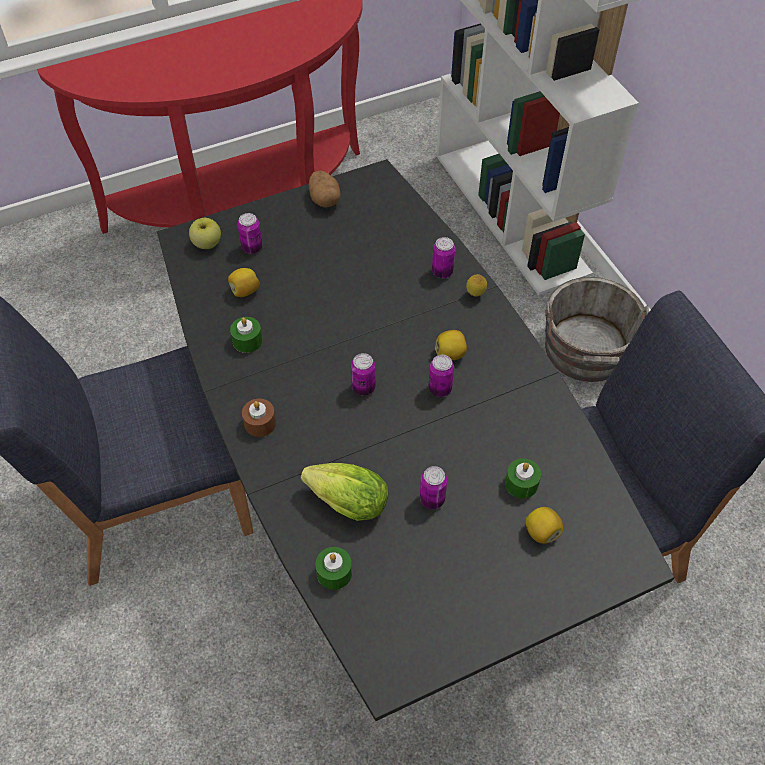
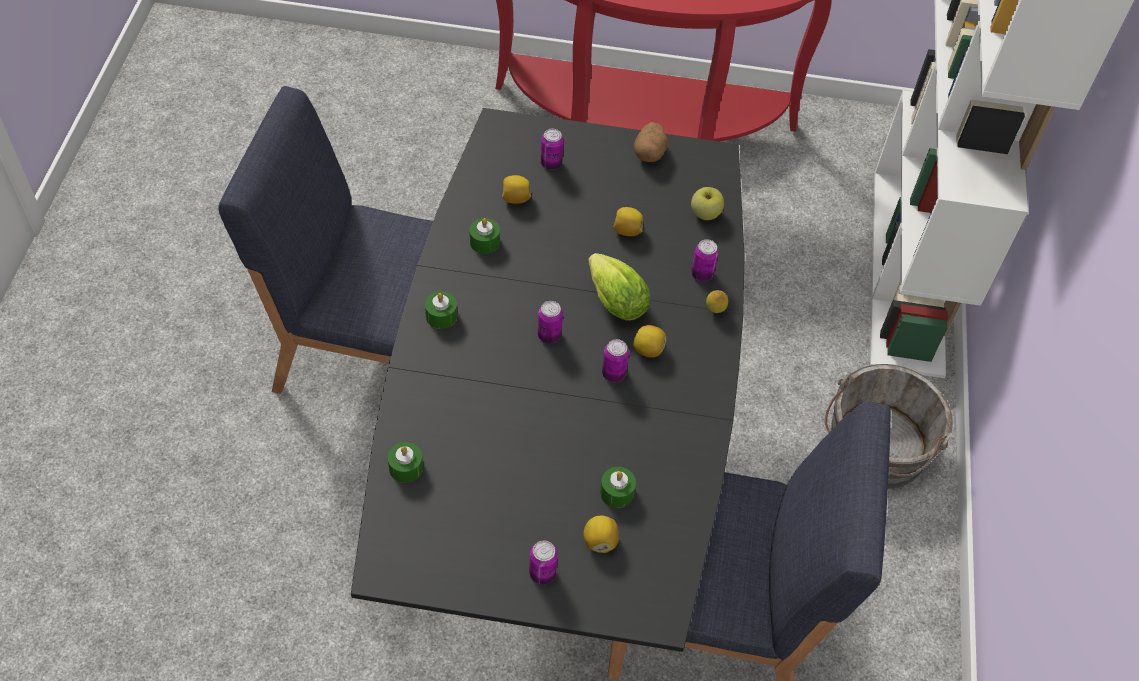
camera: 30 degrees right, 0 degrees up
(207, 244) = (516, 140): apple -> apple (705, 213)
(260, 423) = (441, 316): brown candle -> green candle
(343, 501) = (458, 417): lettuce -> lettuce (613, 299)
(356, 269) = (626, 230): none -> lemon
(432, 499) = (530, 459): can -> can (542, 573)

